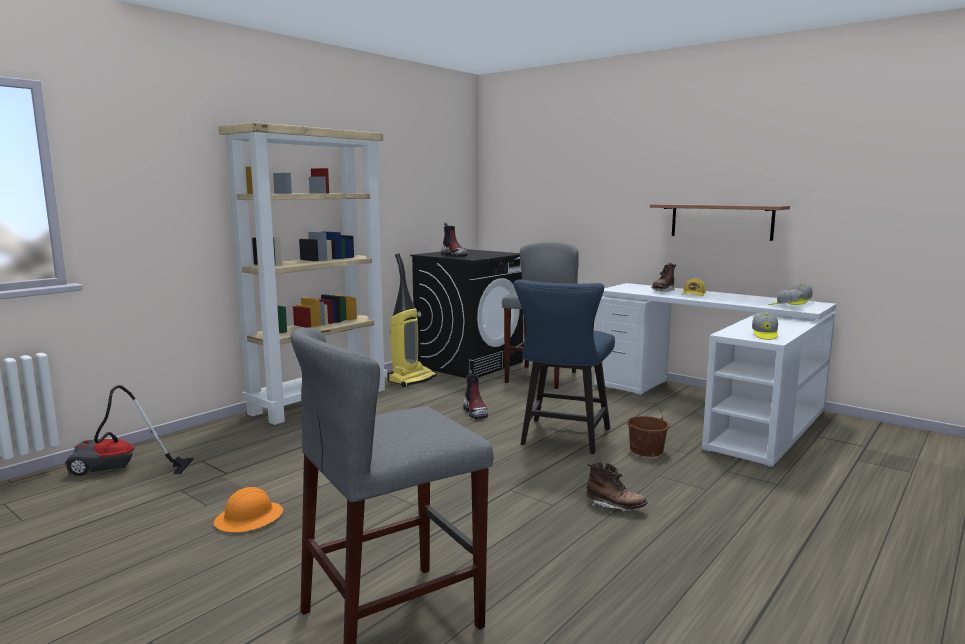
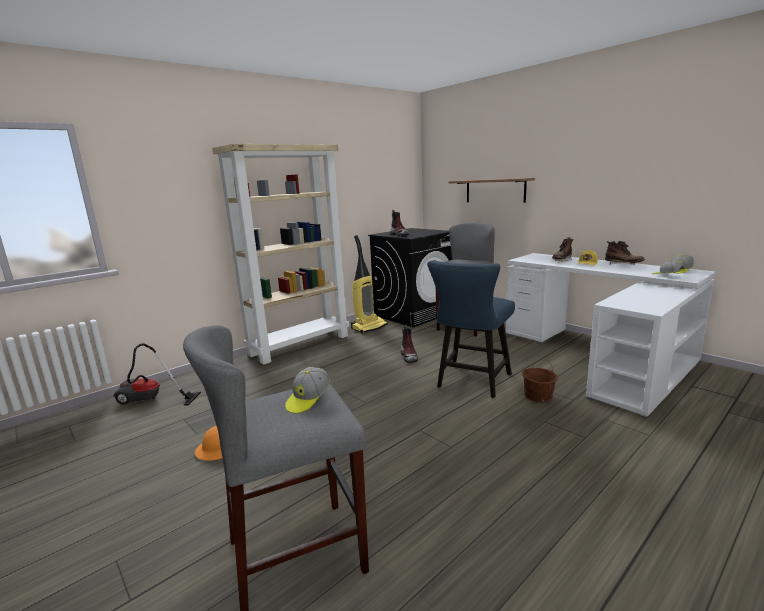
camera: 10 degrees right, 5 degrees up
(615, 507) = (502, 452): brown boot -> brown boot (623, 265)
(721, 221) = (613, 202): shelf -> shelf (495, 190)
(764, 335) = (644, 305): cap -> cap (308, 399)

